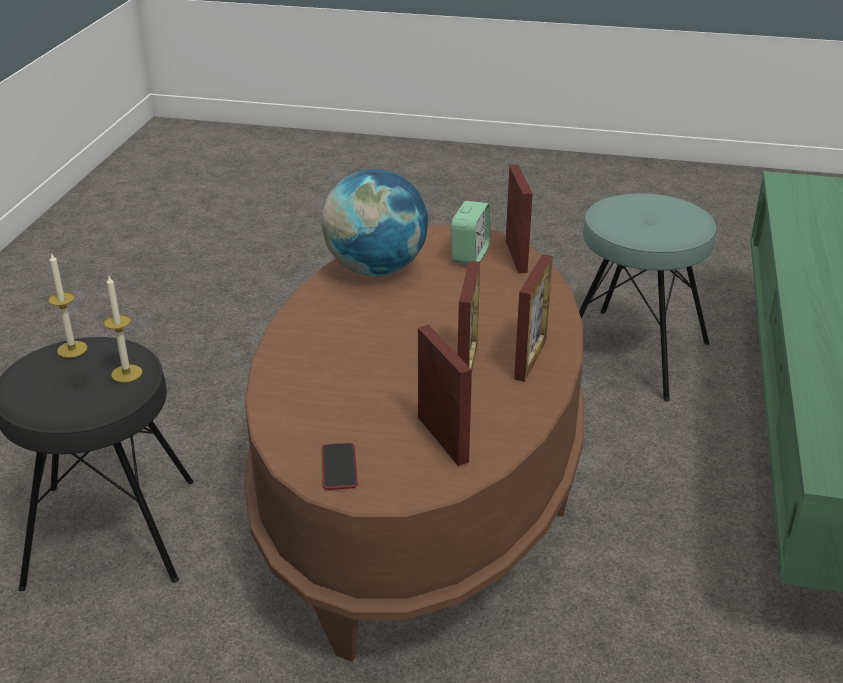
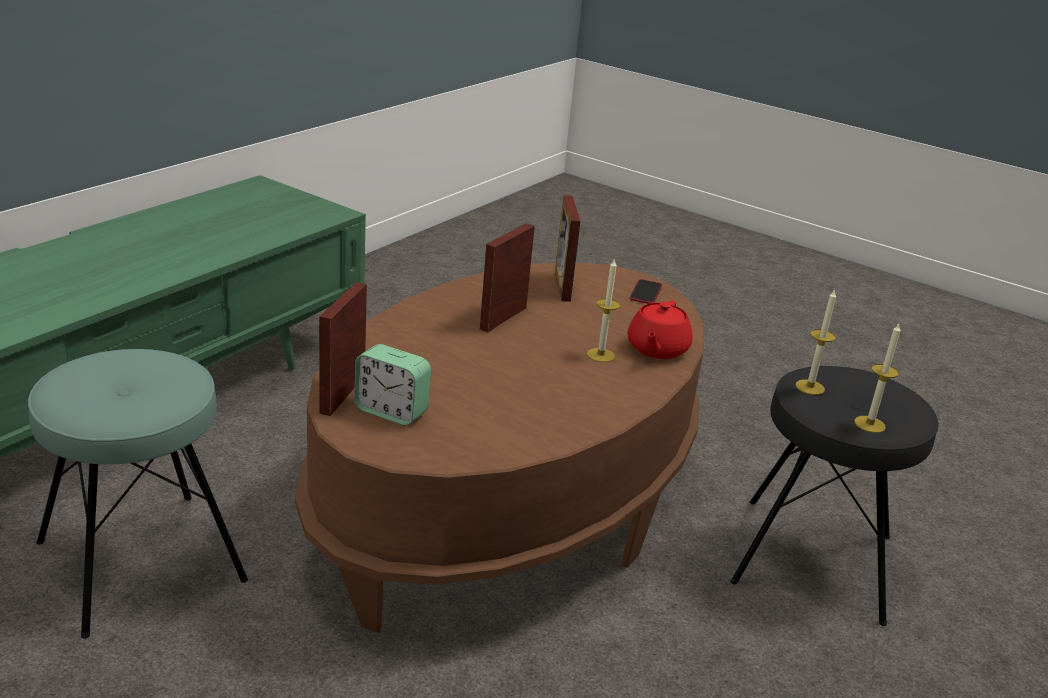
camera: 160 degrees left, 5 degrees down
(294, 380) = (656, 349): none -> red teapot
(346, 355) = (600, 355): none -> candle
(376, 269) = (513, 428): globe -> none
(470, 255) = (391, 411): alarm clock -> alarm clock turned 105 degrees counterclockwise
(530, 359) = (445, 309): picture frame -> none

